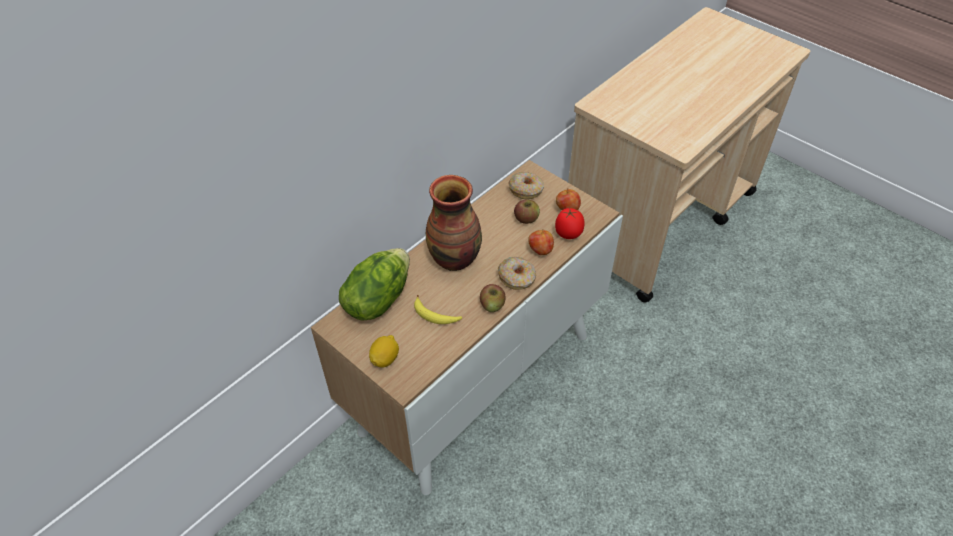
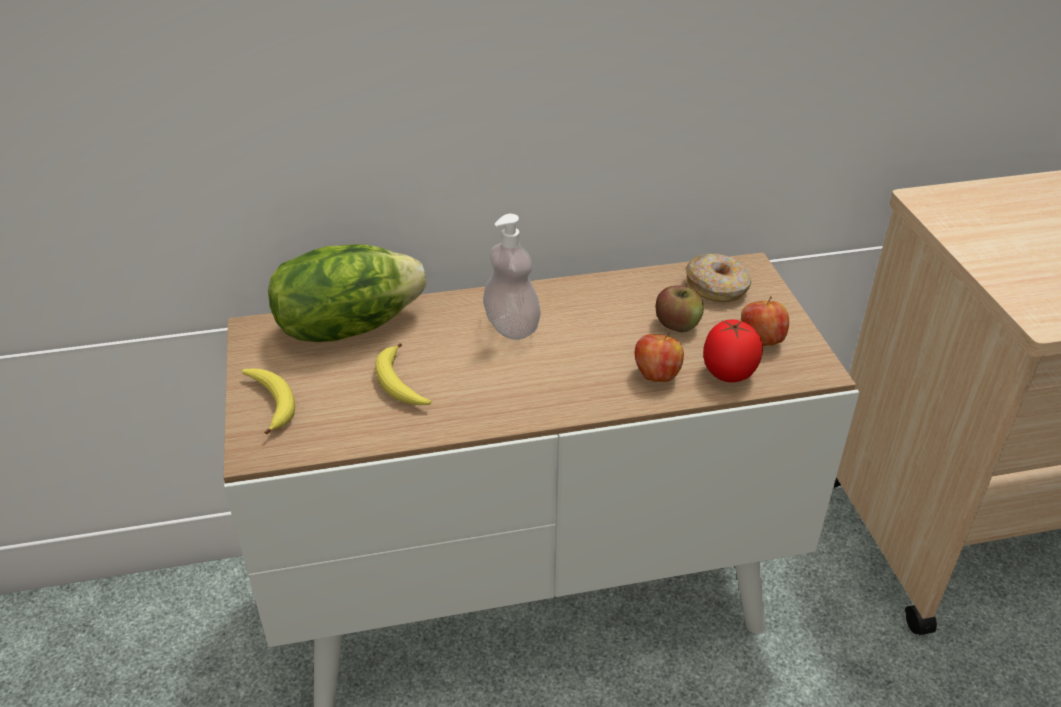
camera: 35 degrees right, 10 degrees down
(385, 358) = (271, 403): lemon -> banana
(456, 258) = (511, 327): vase -> soap dispenser
(492, 305) = (499, 413): apple -> none
(517, 278) = (578, 395): donut -> none

